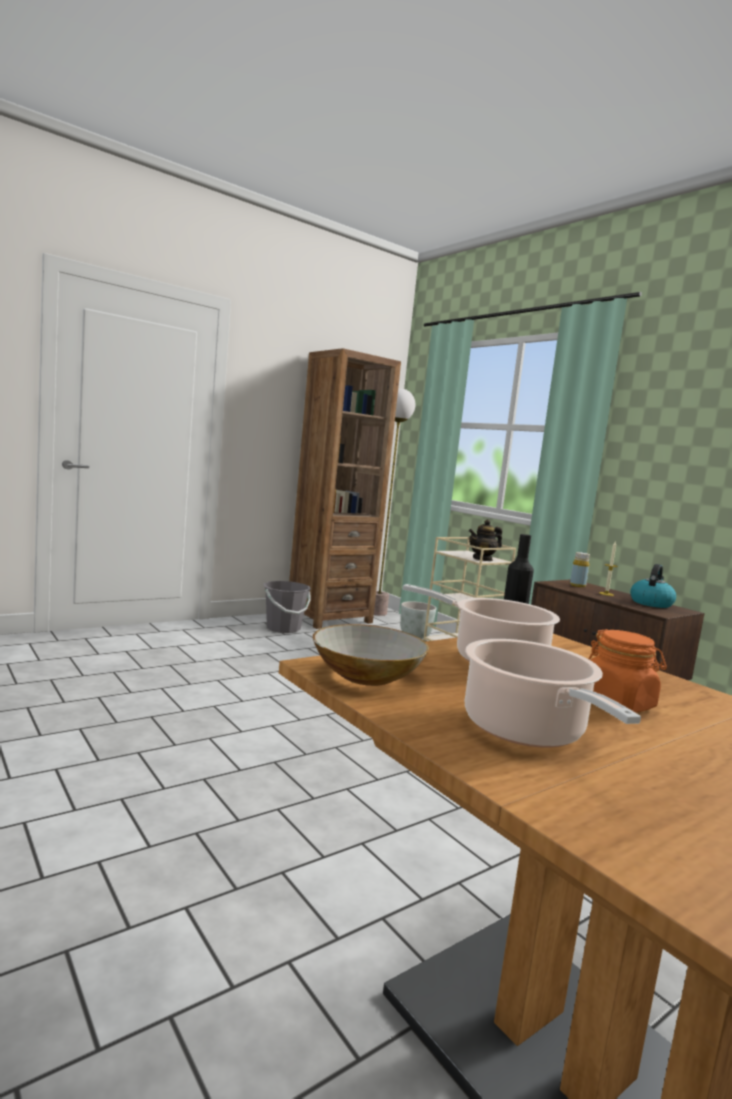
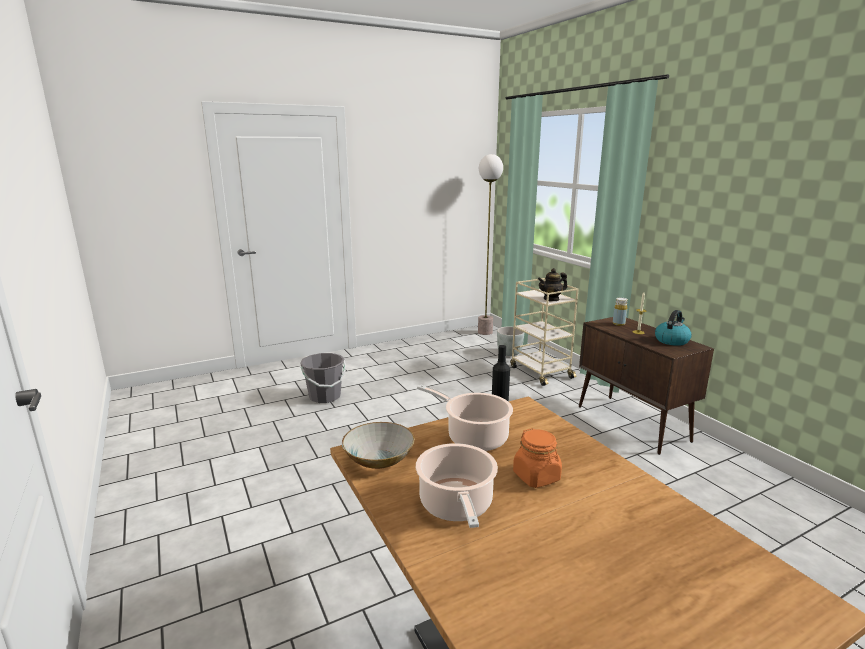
camera: 10 degrees right, 10 degrees up
(283, 628) = (409, 353): grey bucket -> grey bucket (325, 397)
(329, 618) = (446, 340): brown bookcase -> none

